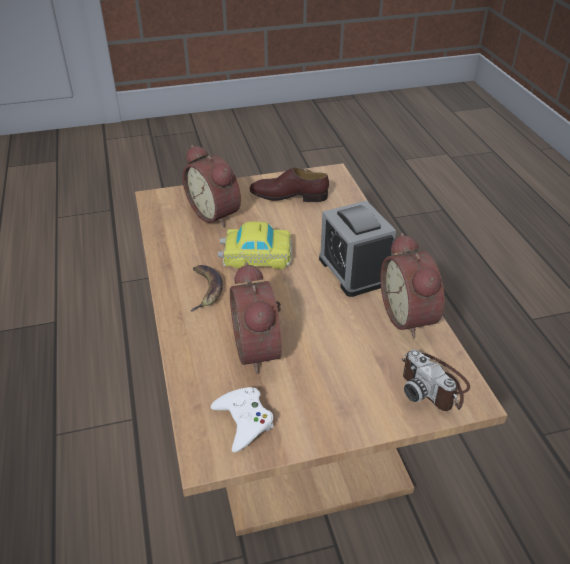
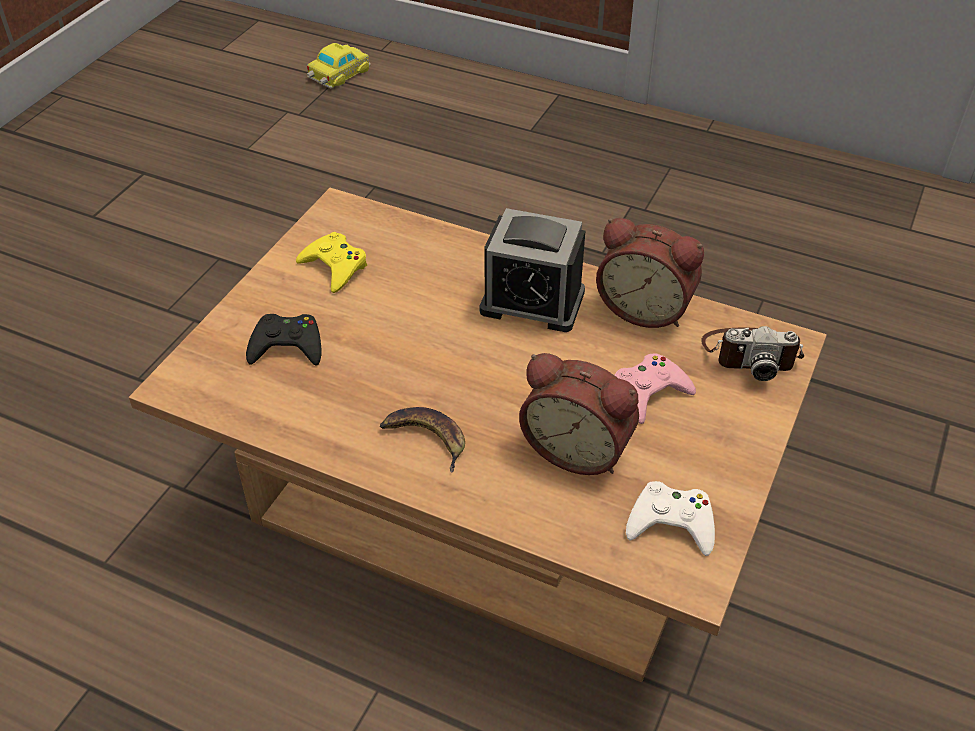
camera: 50 degrees left, 5 degrees up
(216, 213) = (287, 346): alarm clock -> black game controller
(255, 255) = (414, 360): toy car -> toy car (338, 74)
(288, 196) = (335, 267): brown shoe -> yellow game controller
(341, 355) = (649, 392): none -> pink game controller

